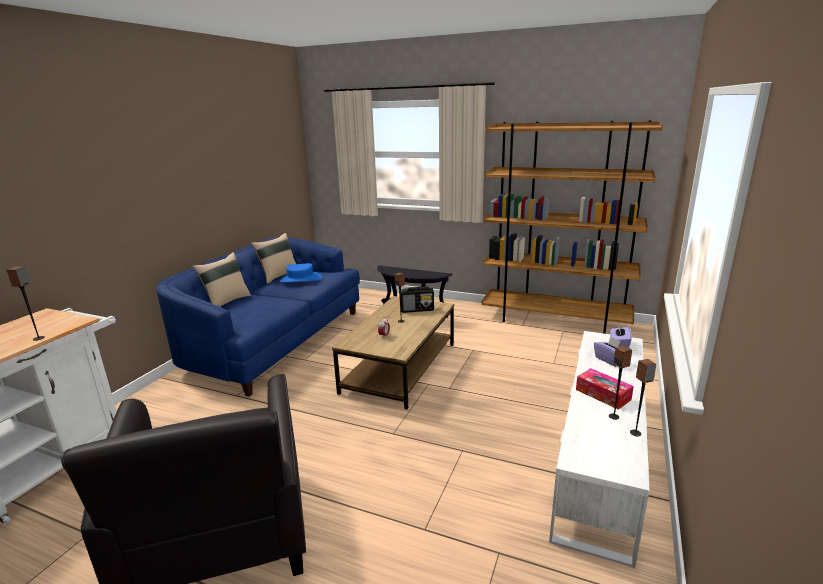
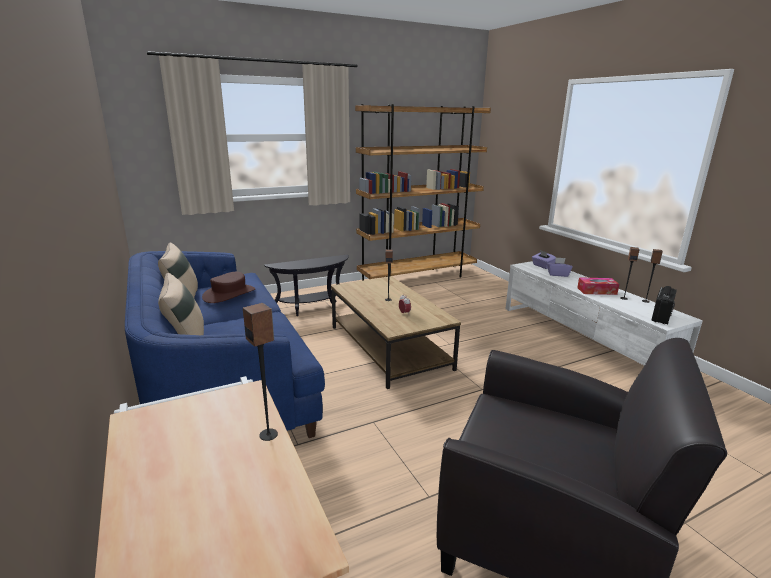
camera: 50 degrees left, 0 degrees up
(301, 279) = (229, 294): blue hat -> brown hat
(417, 309) = (377, 288): radio -> radio (661, 316)

